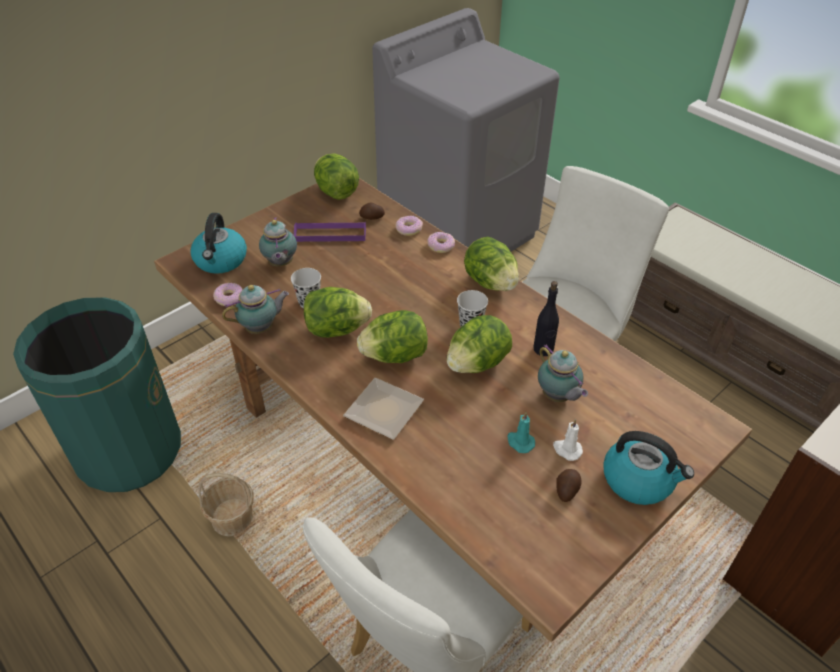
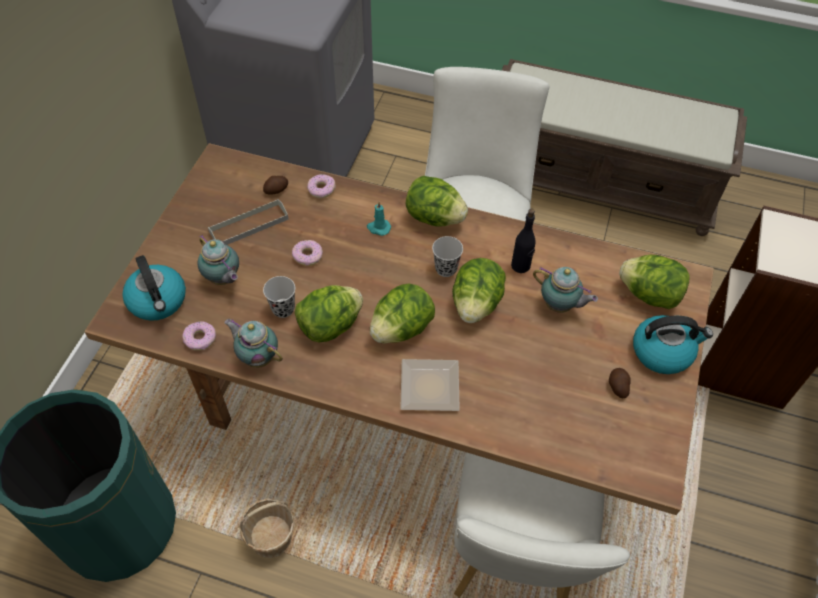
camera: 30 degrees left, 10 degrees up
(261, 328) = (258, 357): teapot -> teapot turned 90 degrees counterclockwise
(330, 234) = (249, 225): purple tray -> grey tray
(336, 192) = (219, 174): lettuce -> lettuce (649, 295)
(441, 246) = (364, 196): donut -> donut (308, 256)
(520, 442) = (557, 362): turquoise candle -> turquoise candle (378, 228)
(567, 449) = (596, 351): white candle -> none

